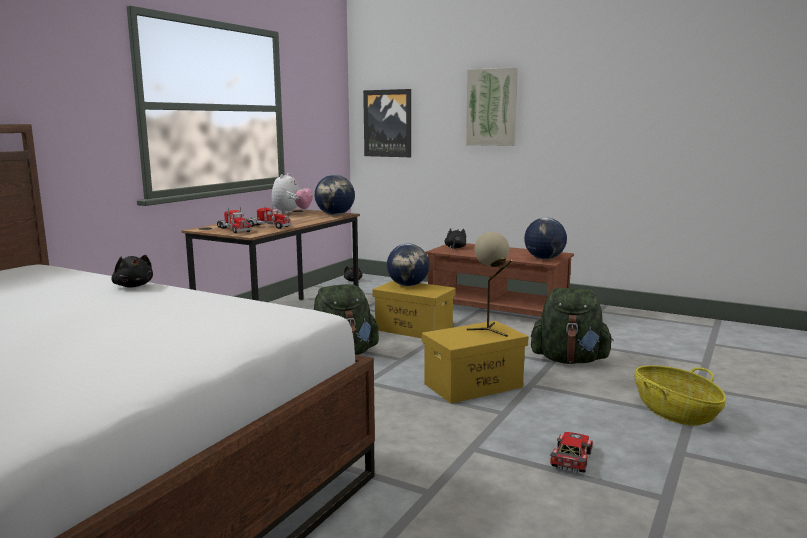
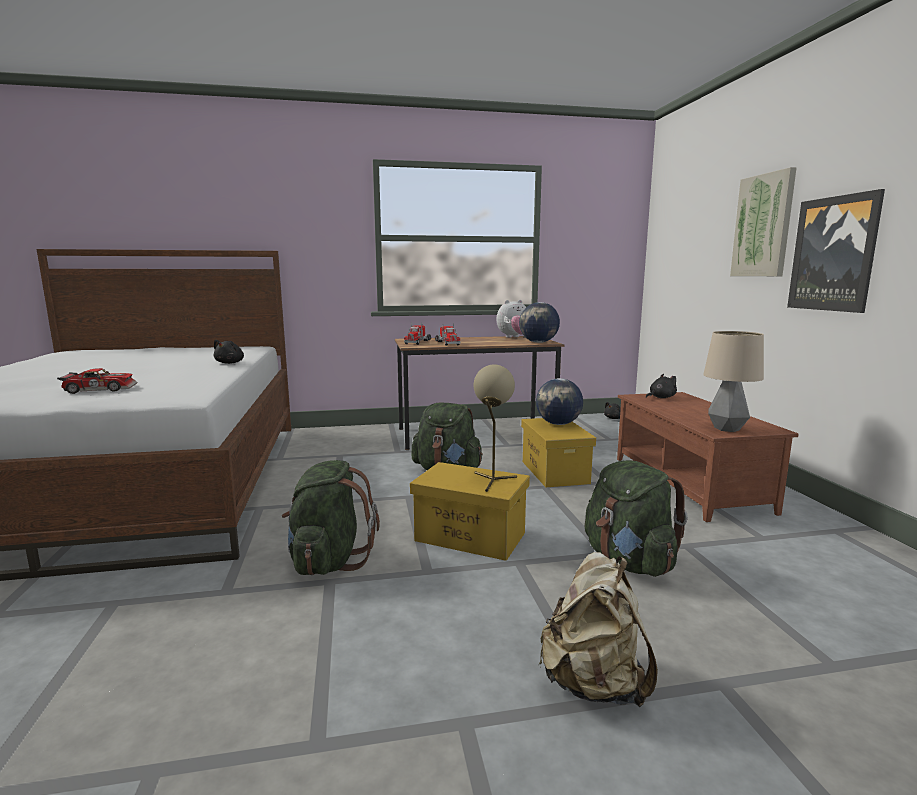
camera: 50 degrees right, 0 degrees up
(388, 123) = (671, 253): picture -> picture (833, 254)
(436, 440) = (329, 560): none -> green backpack
(544, 258) = (726, 429): globe -> table lamp
(569, 458) = (361, 641): toy car -> toy car (101, 389)
(675, 412) = (593, 684): basket -> beige backpack

